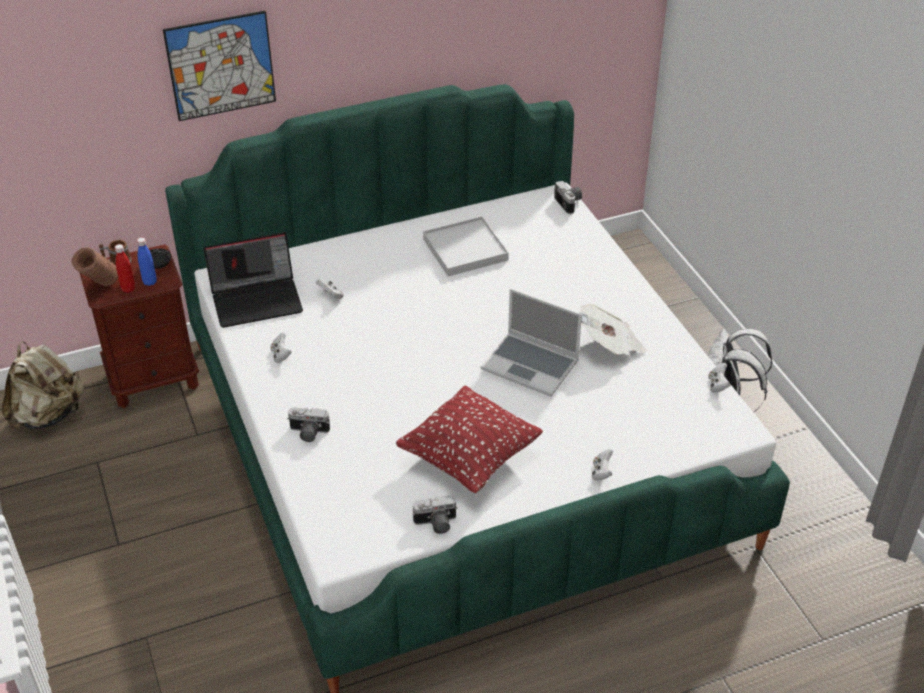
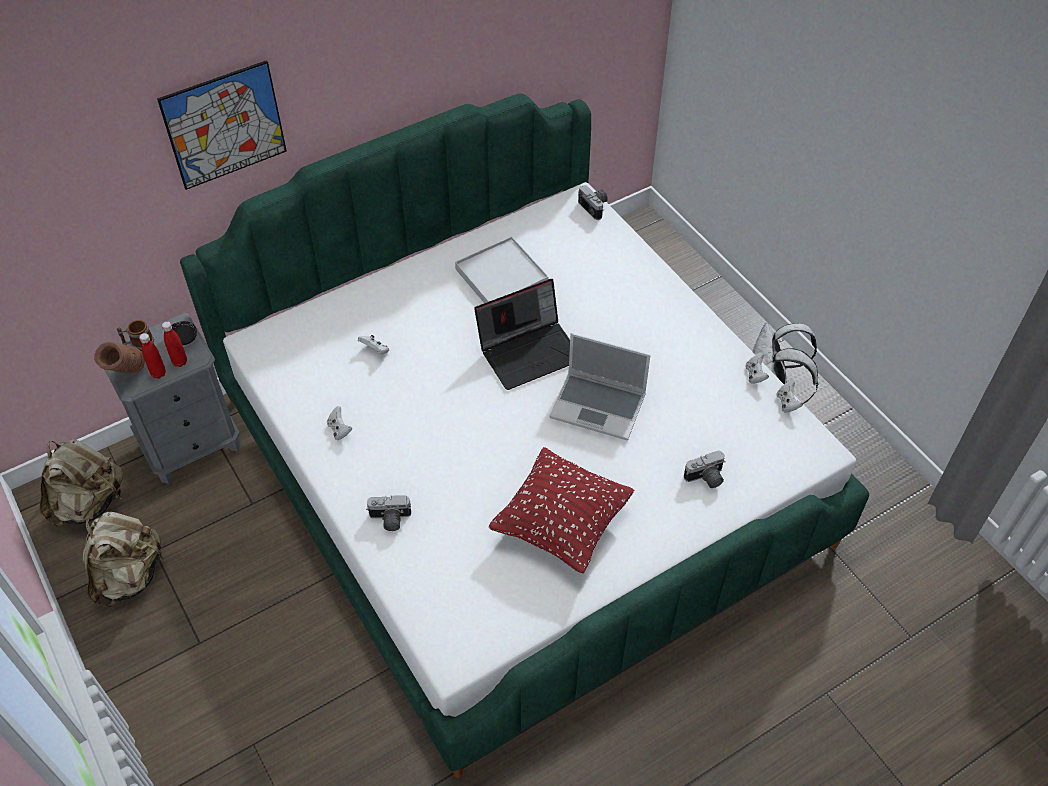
camera: 10 degrees left, 10 degrees up
(69, 479) = (129, 576): none -> beige backpack
(150, 282) = (180, 362): blue bottle -> red bottle
(153, 379) = (191, 444): brown nightstand -> grey nightstand
(257, 299) = (299, 365): laptop -> laptop (530, 351)
(436, 524) = (545, 607): camera -> camera (705, 478)
(601, 472) = (696, 521): white game controller -> white game controller (755, 375)
(609, 345) = (672, 371): newspaper -> none

